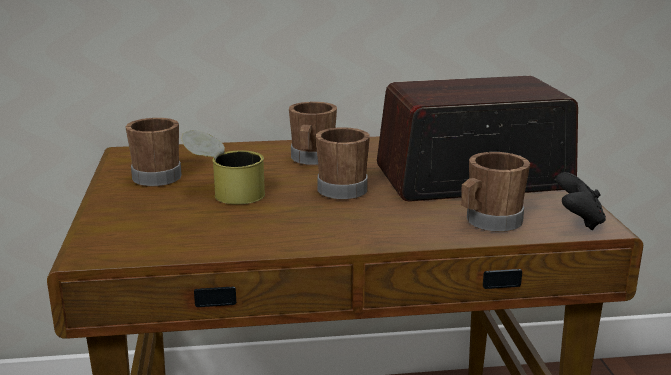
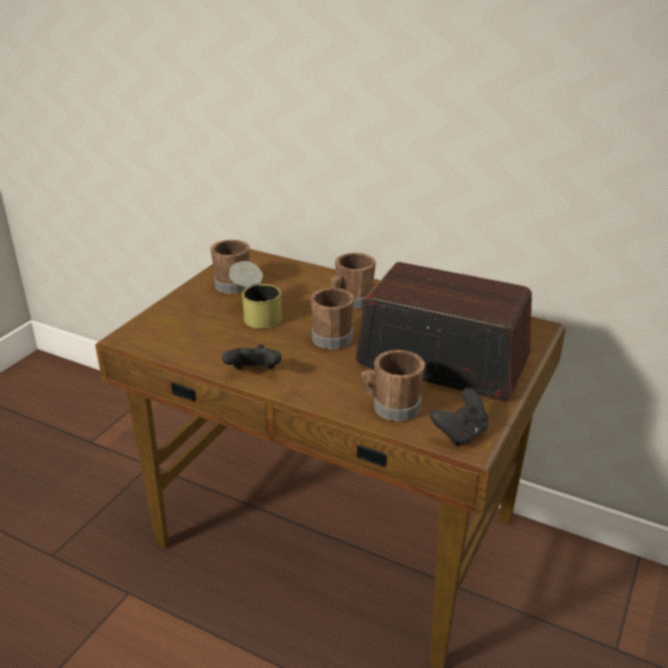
camera: 35 degrees right, 10 degrees up
(307, 239) = (253, 373): none -> black game controller

